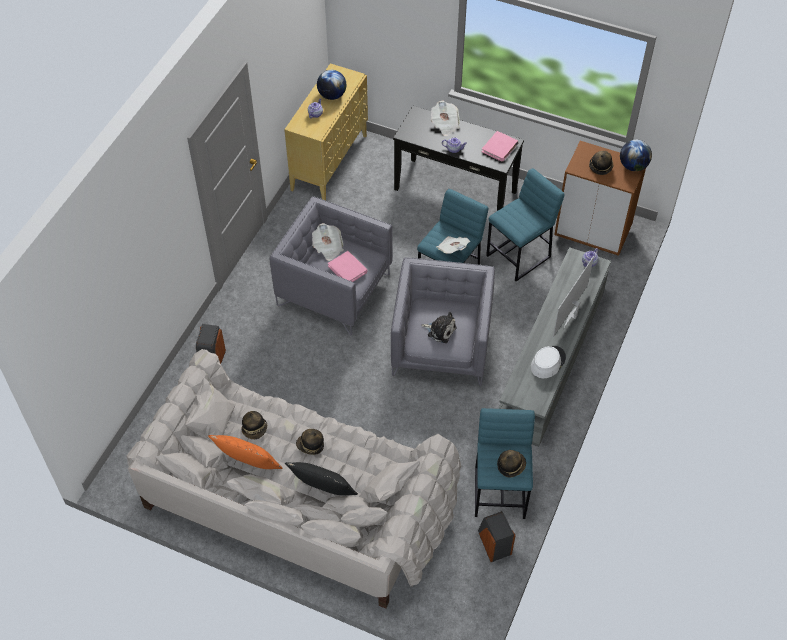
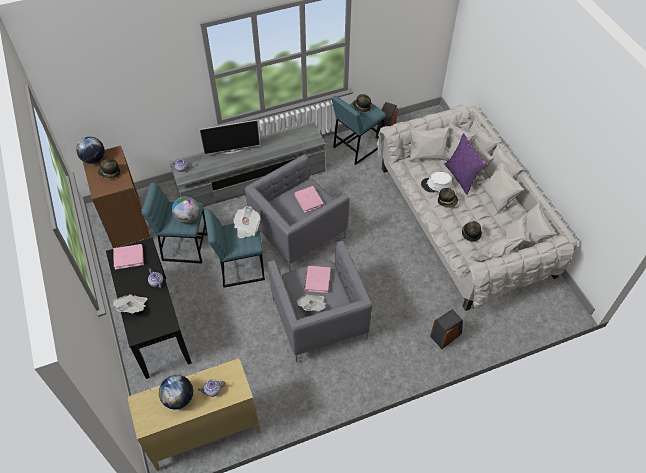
camera: 135 degrees left, 0 degrees up
(248, 466) = (492, 217): orange pillow -> none
(323, 492) = (461, 177): black pillow -> purple pillow
(440, 330) = (309, 200): plush toy -> pink book
(511, 219) = (187, 218): none -> globe
(547, 362) = (277, 141): white hat -> white hat (436, 185)

